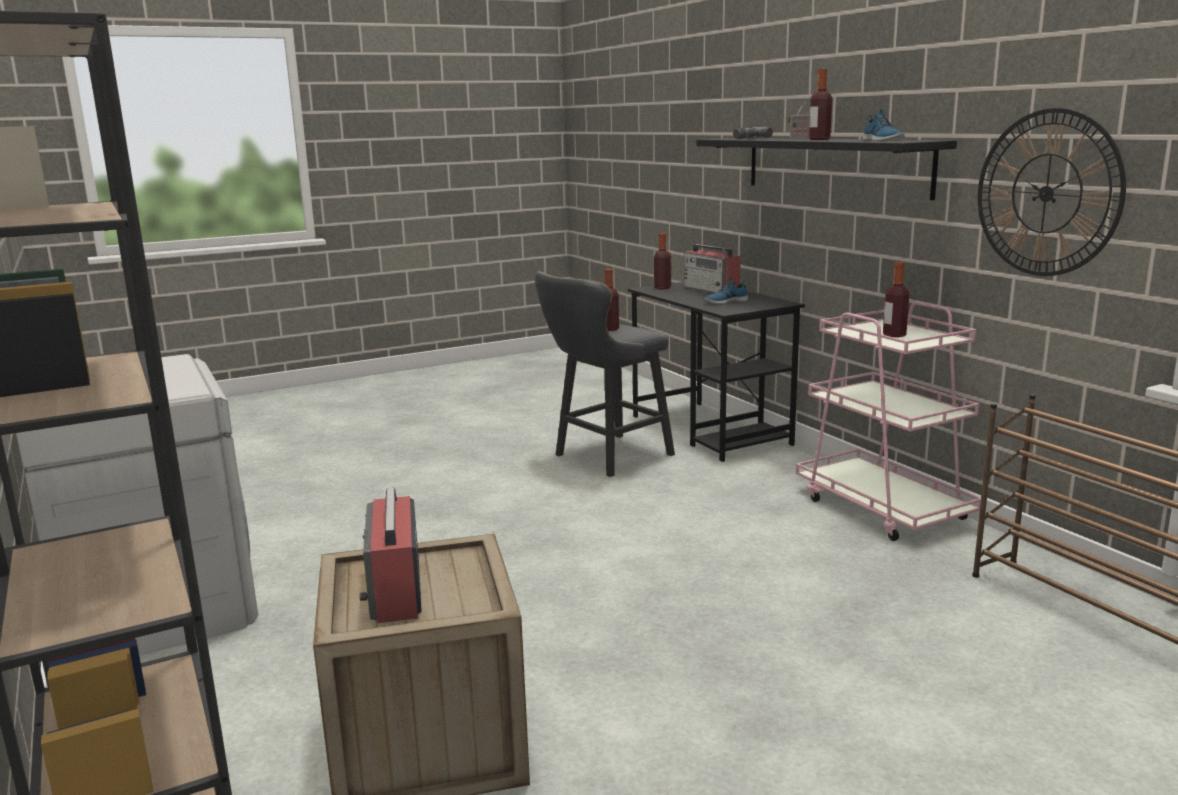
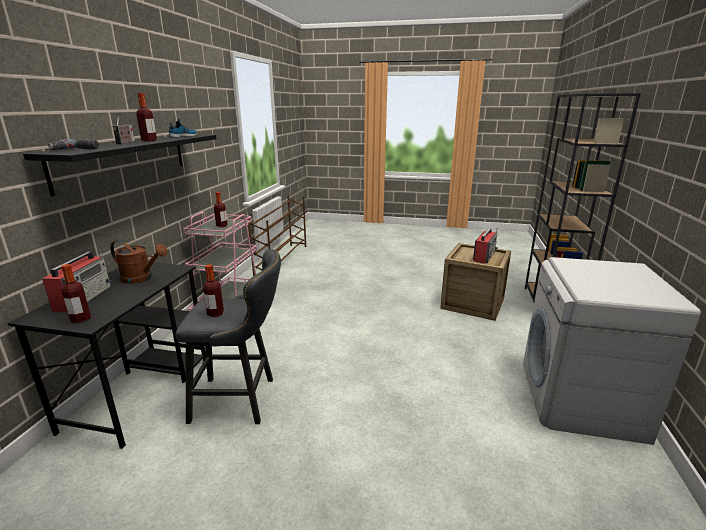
camera: 140 degrees left, 5 degrees up
(725, 301) = (141, 278): shoe -> brown watering can
(1046, 193) = (213, 151): wall clock -> none

